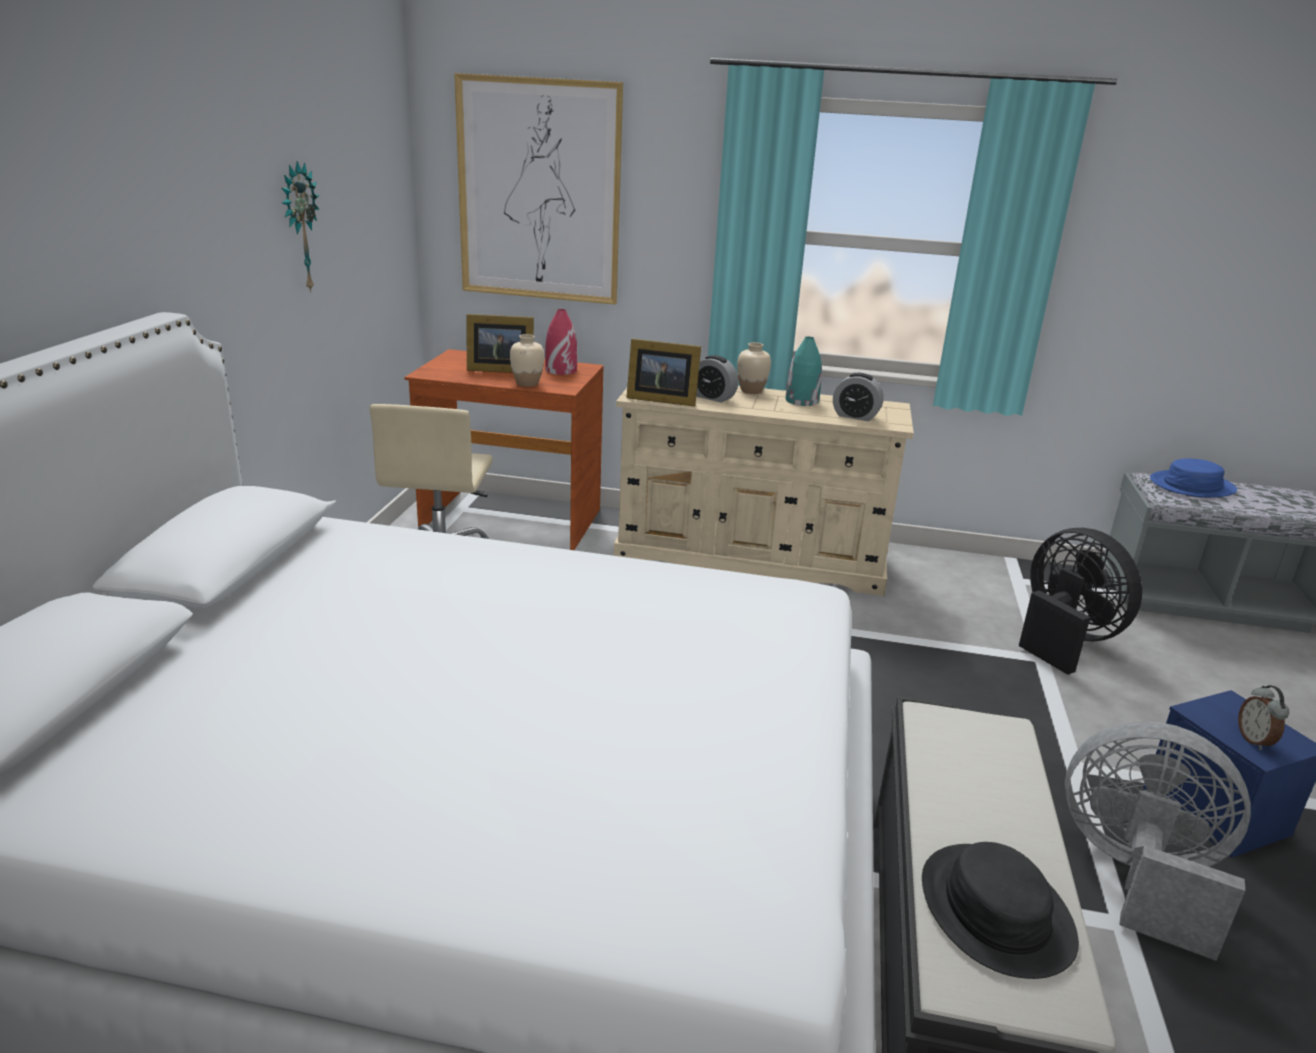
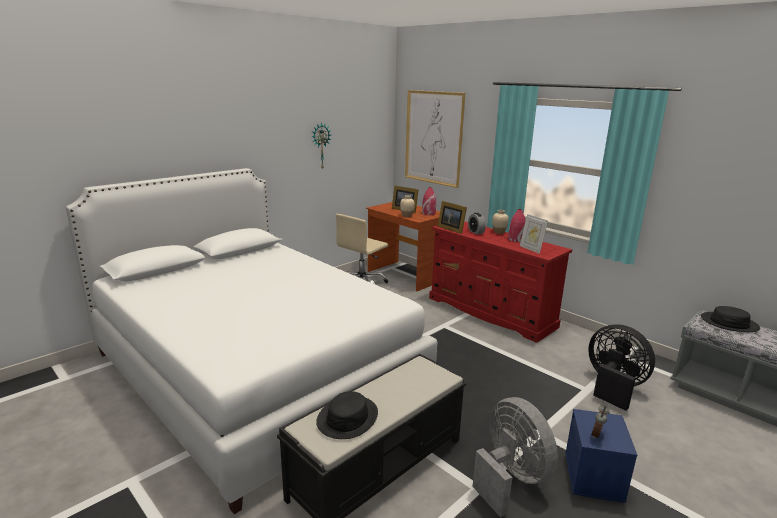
camera: 35 degrees right, 5 degrees down
(752, 557) = (491, 312): beige dresser -> red dresser
(801, 401) = (516, 239): turquoise vase -> red vase
(855, 416) = (531, 249): alarm clock -> picture frame
(1064, 639) = (613, 387): black fan -> black fan turned 45 degrees counterclockwise
(1192, 486) = (729, 323): blue hat -> black hat

